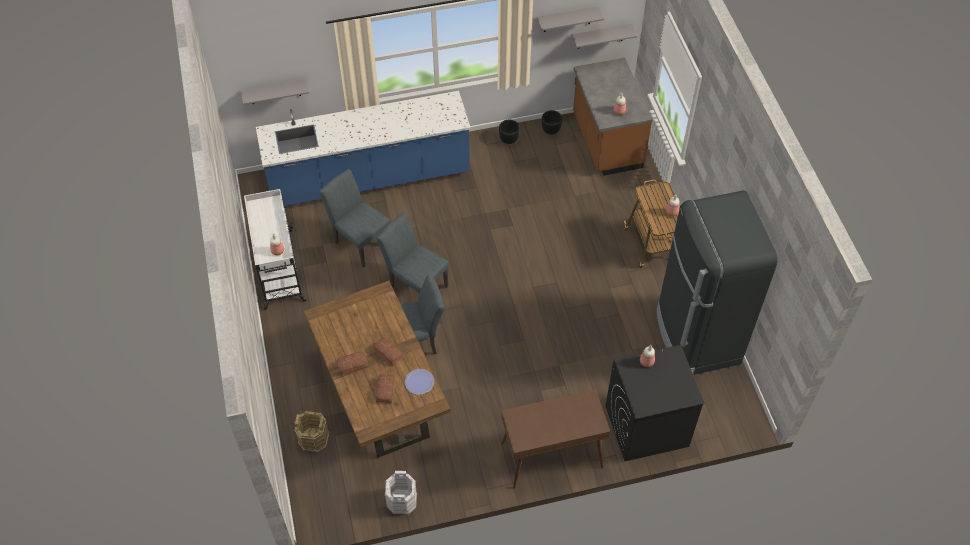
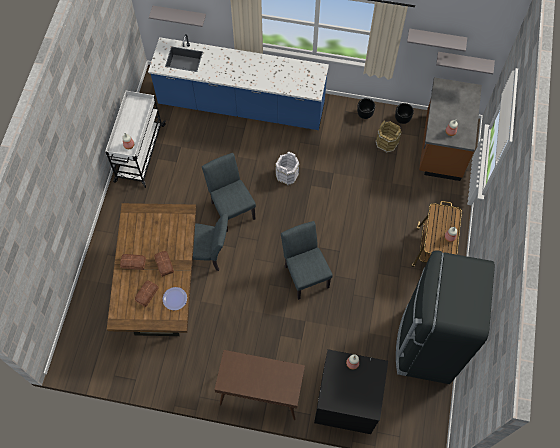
camera: 25 degrees right, 10 degrees up
(314, 439) = (97, 300): brown bucket -> brown bucket (386, 143)
(359, 241) = (208, 155): grey chair -> grey chair (305, 273)
(401, 501) = (134, 377): white bucket -> white bucket (287, 175)

